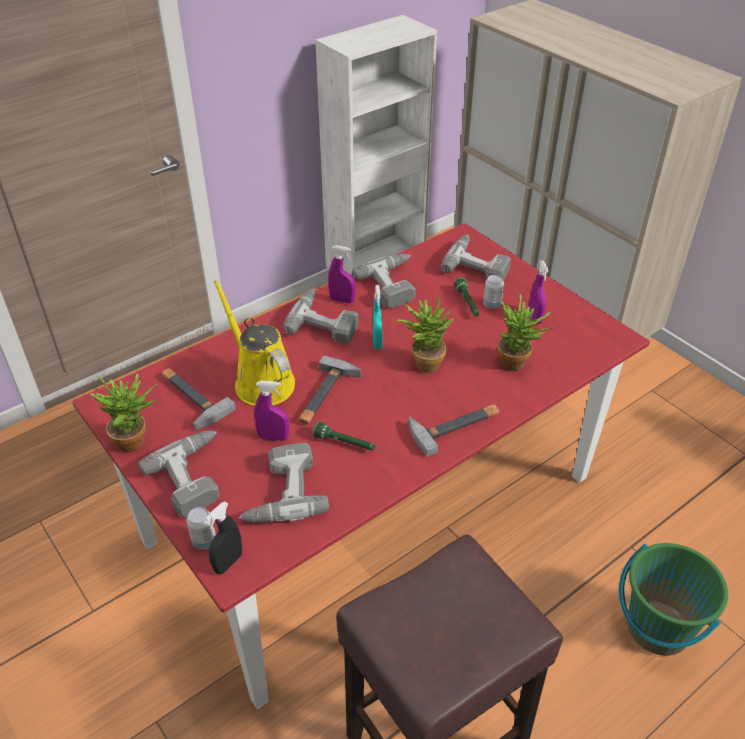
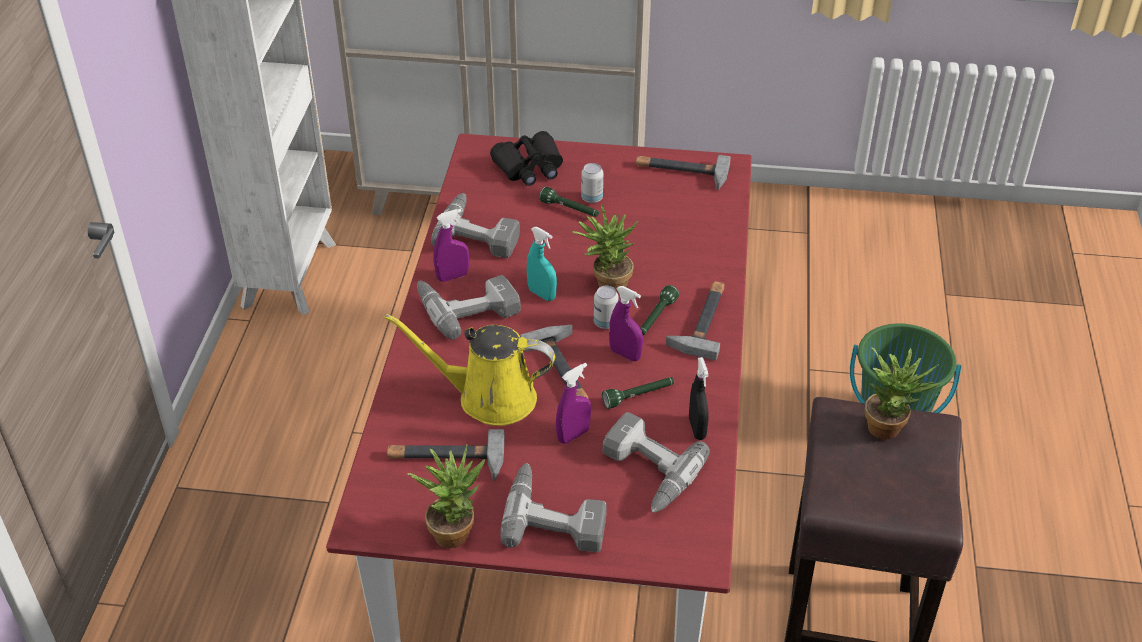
camera: 45 degrees left, 0 degrees up
(204, 541) = (642, 555): can -> can (605, 323)
(228, 563) = (685, 554): black spray bottle -> black spray bottle (697, 429)
(426, 403) = (656, 318): none -> green flashlight
(478, 264) = (529, 167): power drill -> black binoculars
(517, 364) = (682, 238): potted plant -> potted plant (890, 427)
(535, 317) = (641, 188): purple spray bottle -> purple spray bottle (625, 354)
(578, 322) = (681, 172): none -> hammer

